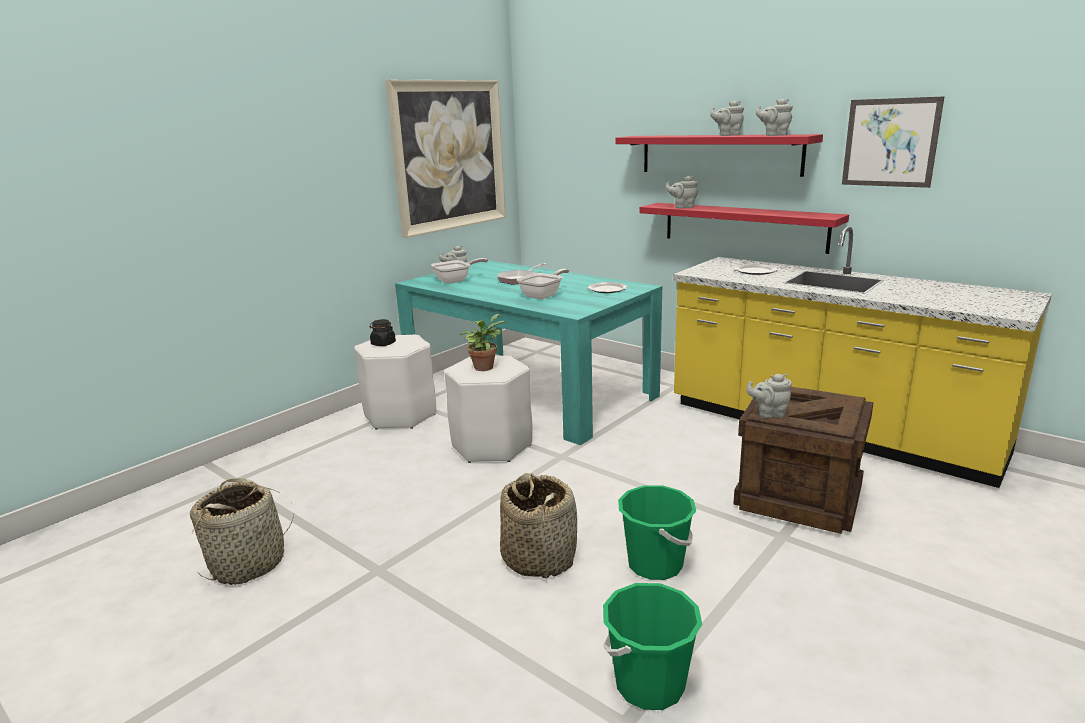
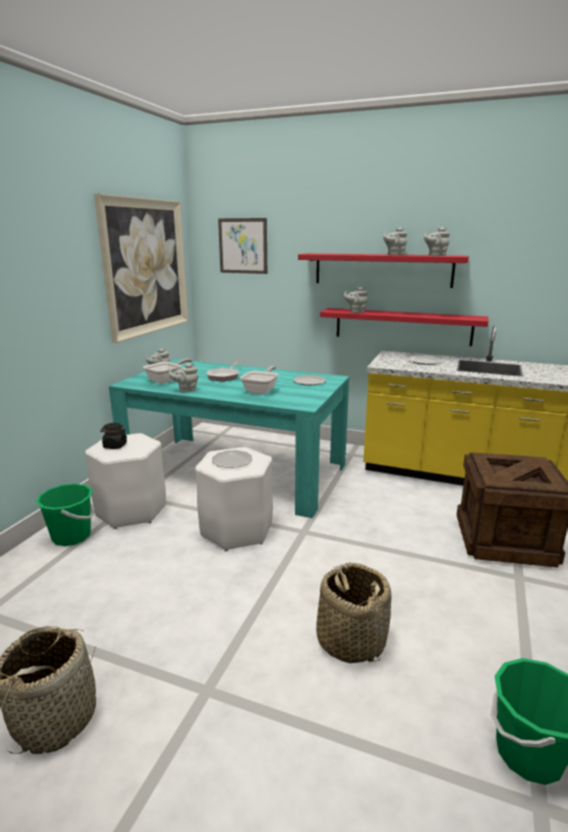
camera: 20 degrees left, 0 degrees up
(484, 366) = (232, 461): potted plant -> plate
(655, 564) = (448, 624): green bucket -> green bucket (72, 536)
(769, 414) = (498, 480): grey teapot -> grey teapot (186, 390)
(890, 142) = (520, 263): picture -> picture (243, 246)

